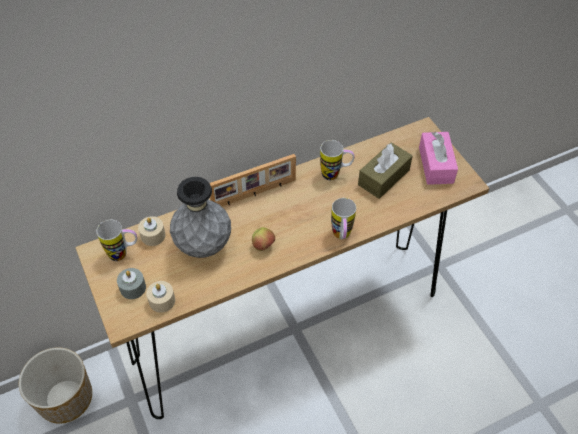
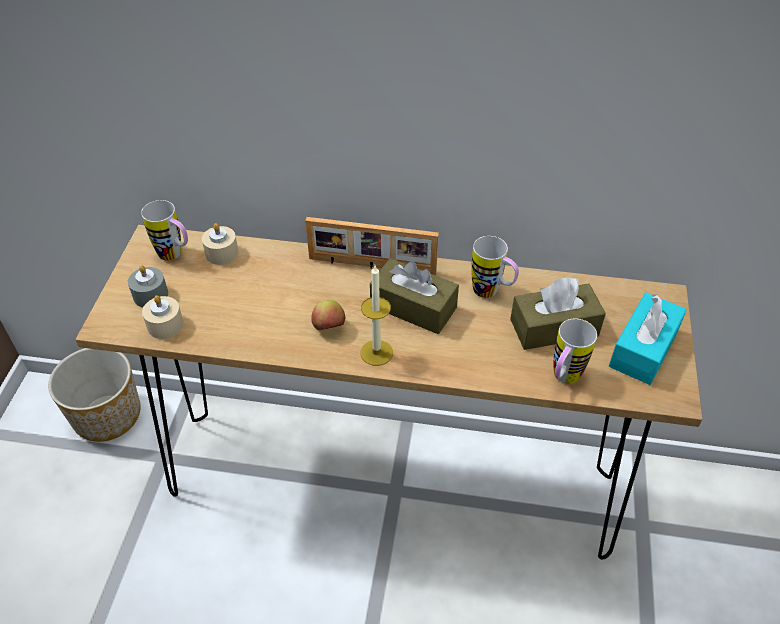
camera: 35 degrees right, 5 degrees down
(203, 246) = (263, 292): grey vase -> none
(300, 206) = (413, 307): none -> brown tissue box
(303, 245) = (376, 352): none -> candle
(341, 237) = (432, 369): mug -> mug (562, 379)
(436, 165) = (643, 349): pink tissue box -> turquoise tissue box

